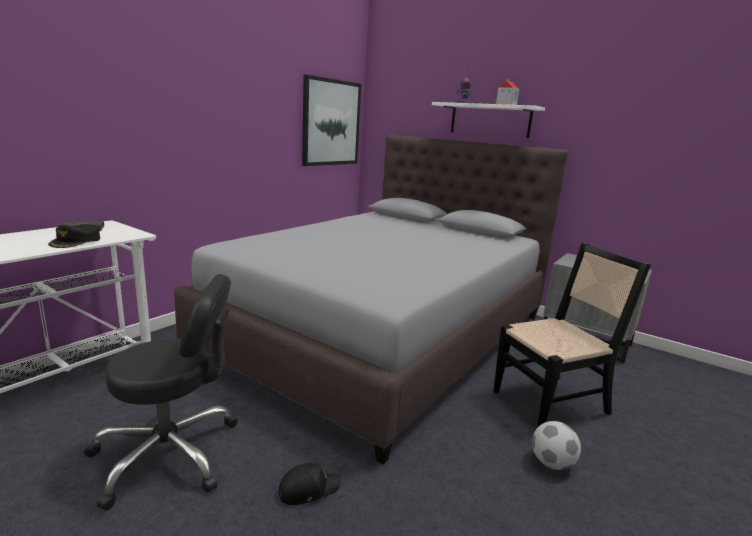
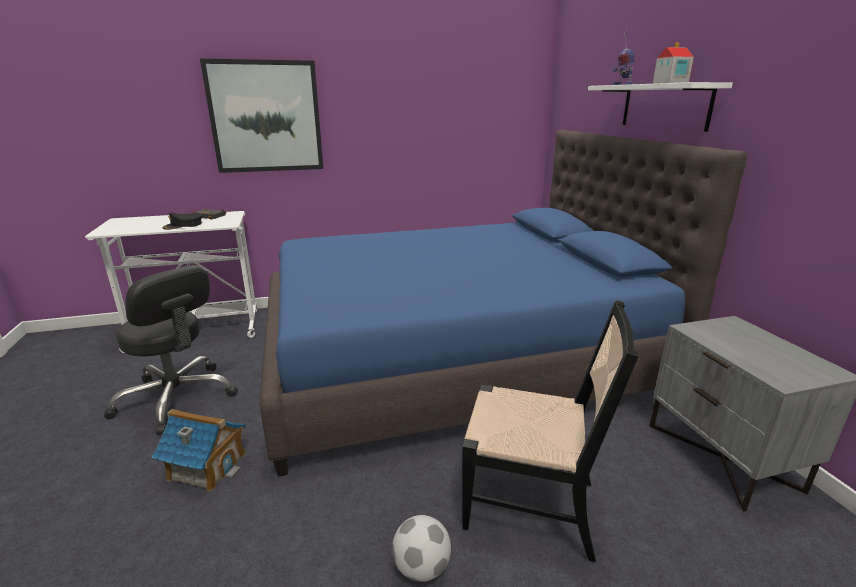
camera: 40 degrees right, 5 degrees up
(308, 489) = (207, 466): black cap -> toy house
(331, 123) = (496, 118): picture -> picture (266, 117)
(383, 332) = (456, 358): grey bed -> blue bed

